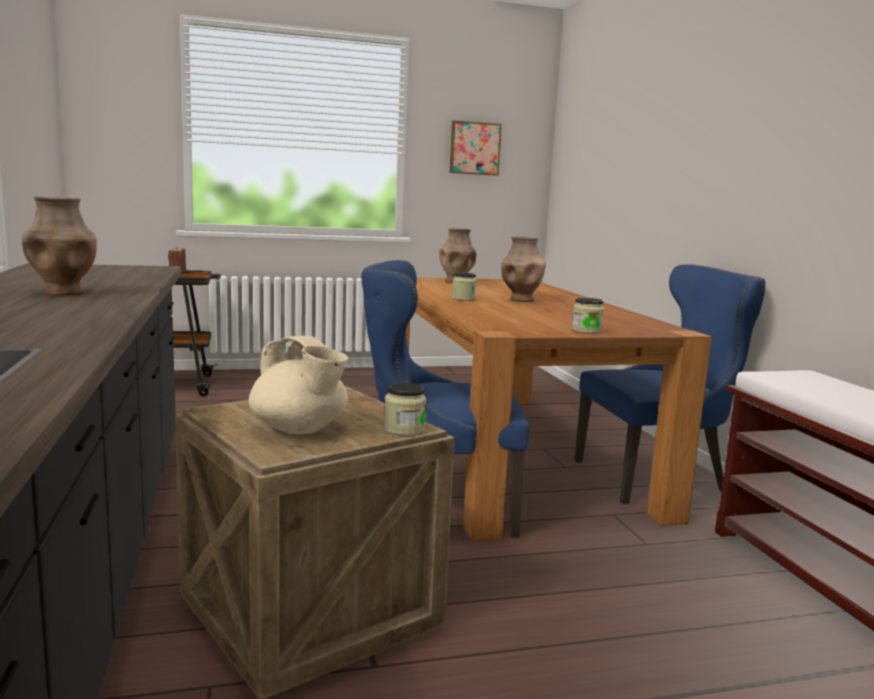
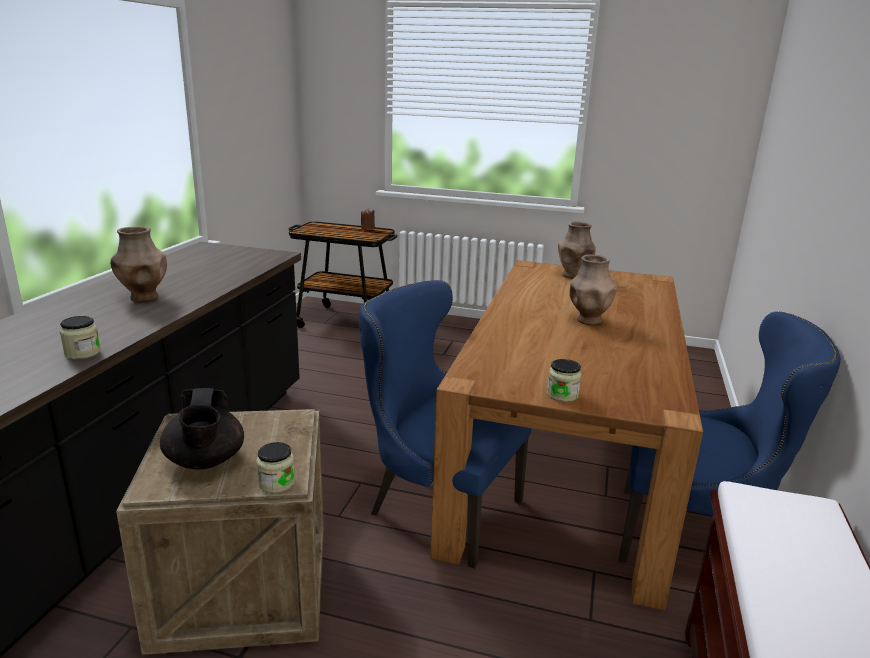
camera: 30 degrees right, 10 degrees up
(300, 429) = (205, 461): beige teapot -> black teapot
(463, 299) = (529, 311): jar -> jar (82, 353)
(474, 148) = (665, 117): picture -> none

